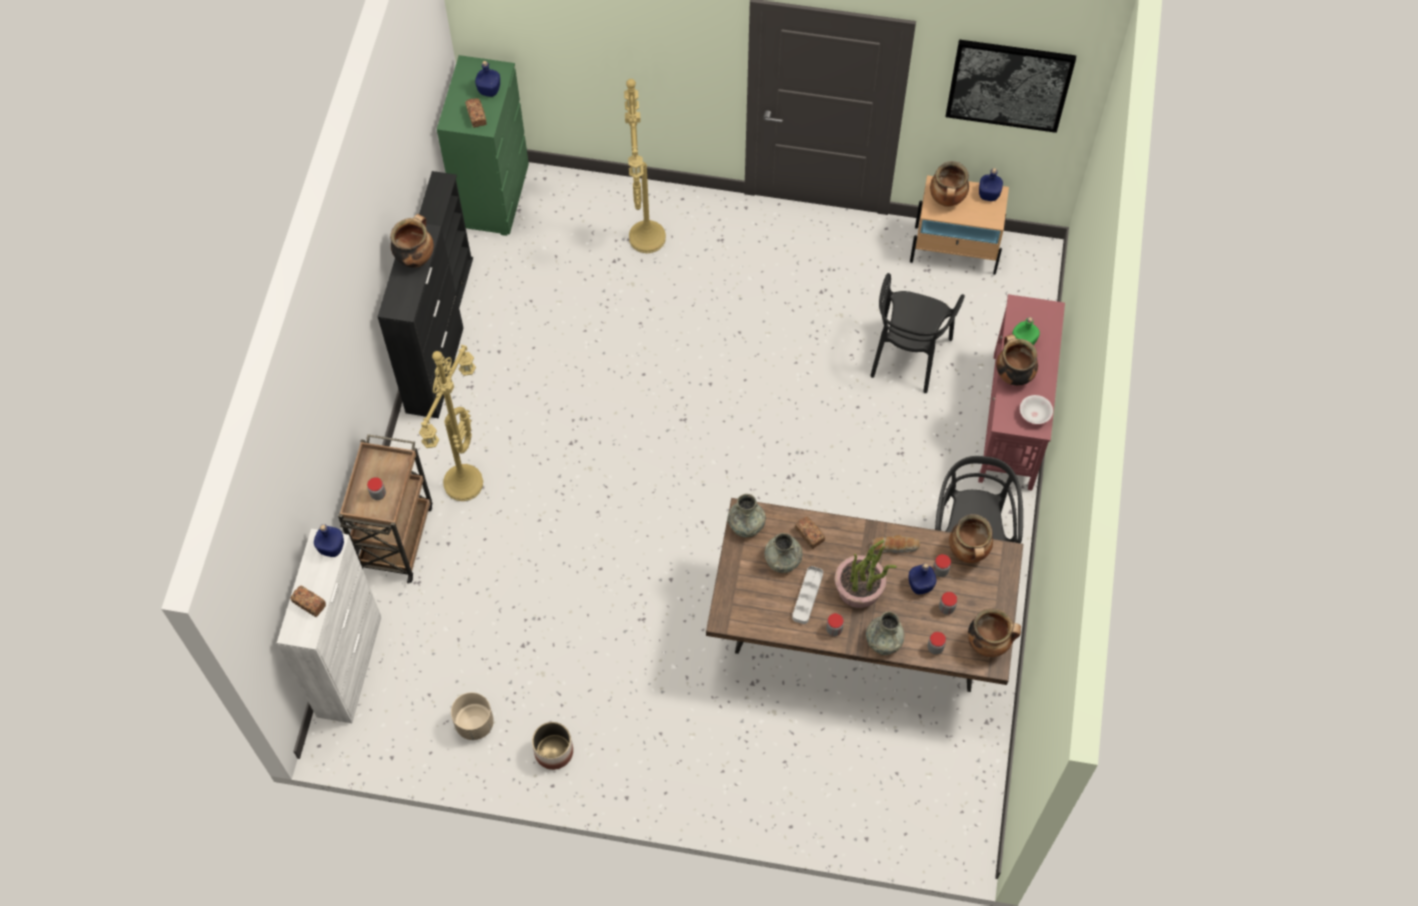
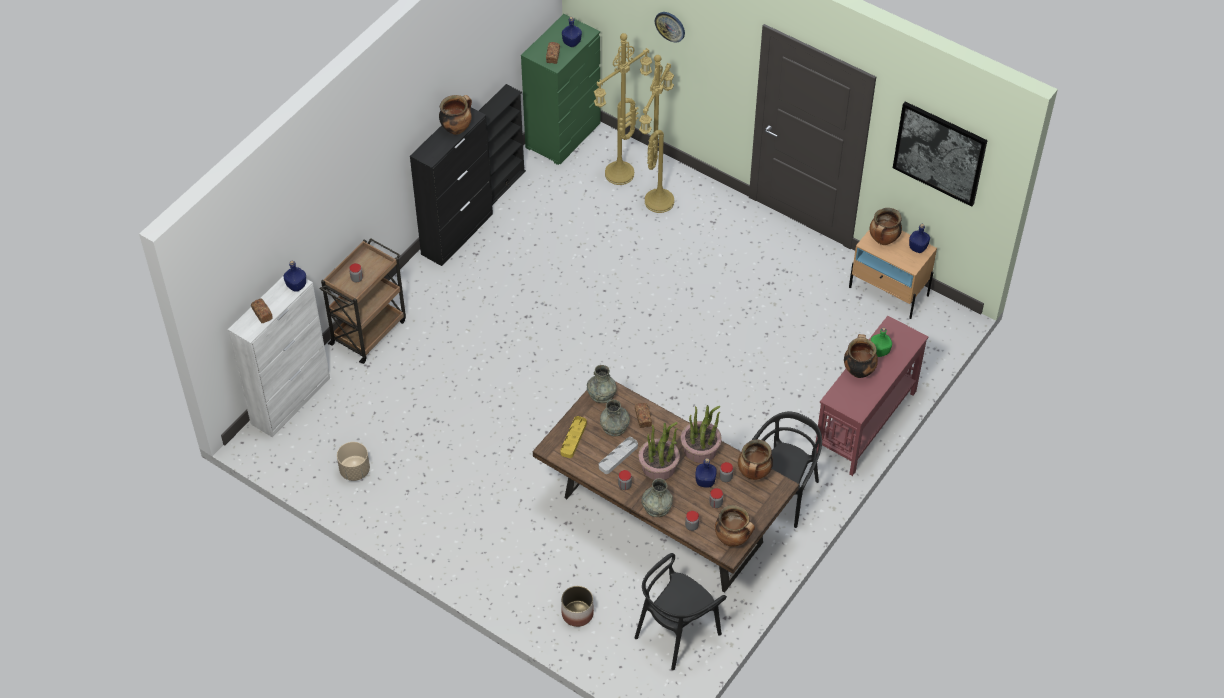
camera: 25 degrees right, 10 degrees down
(465, 485) = (435, 316): yellow floor lamp -> yellow floor lamp (620, 175)
(553, 751) = (399, 510): planter -> planter (577, 613)
(615, 33) = (670, 26): none -> wall clock
(744, 595) = (573, 438): none -> yellow tray
(894, 546) = (700, 449): bread -> potted plant
(908, 355) = (810, 349): black chair -> black chair (676, 632)
(1034, 415) = (858, 402): white bowl -> none

